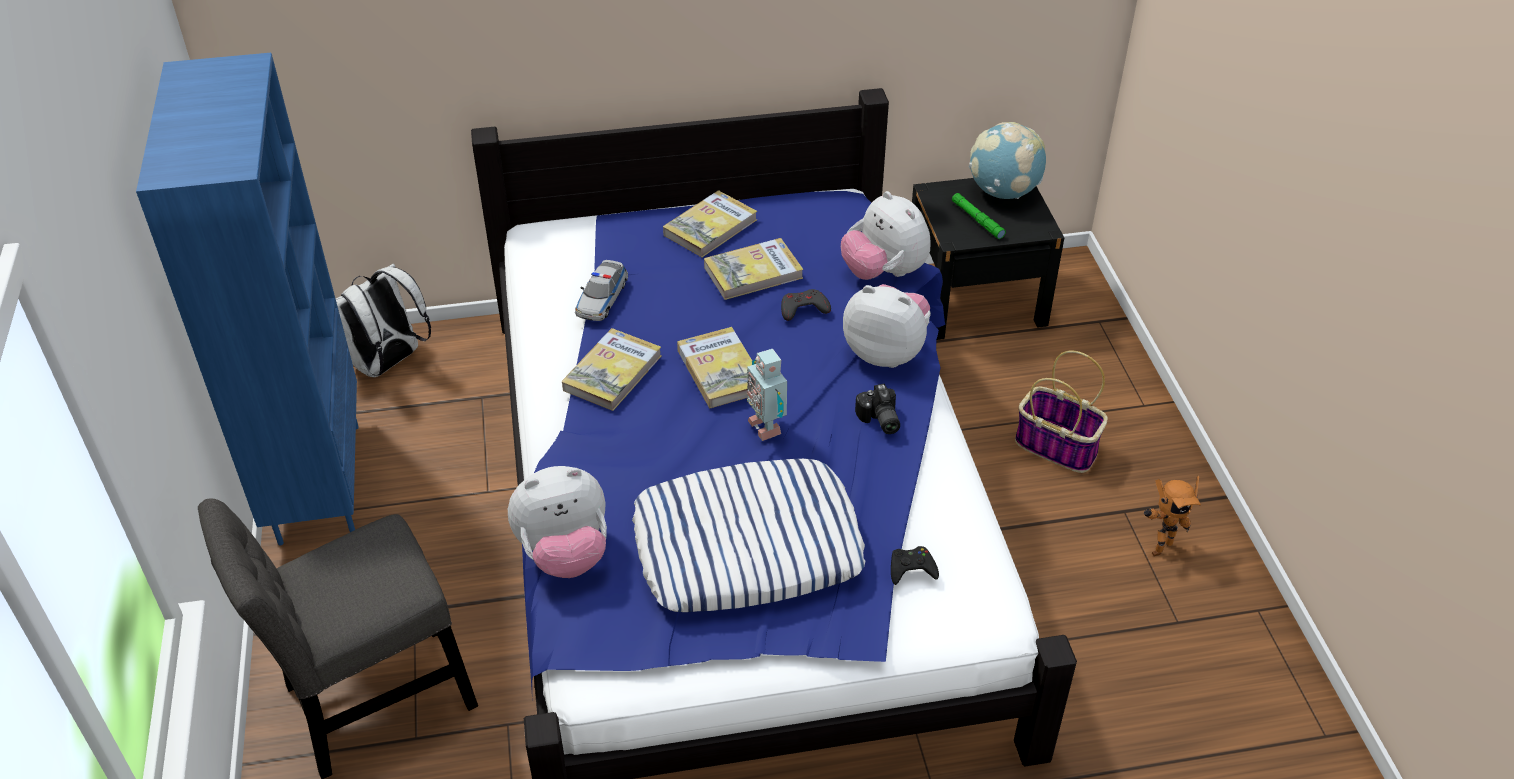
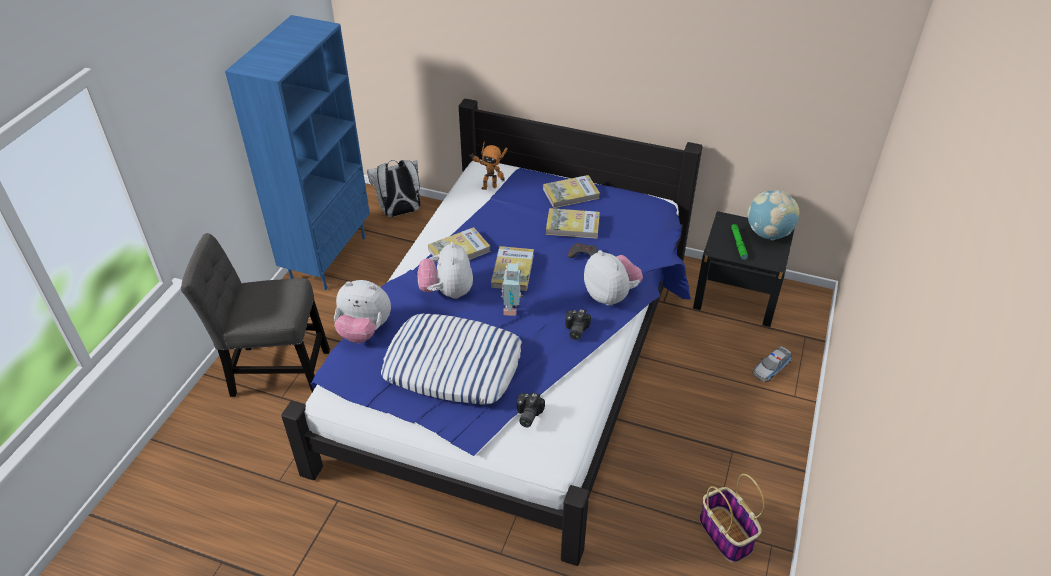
camera: 30 degrees right, 0 degrees up
(602, 298) = (484, 211): toy car -> toy car (771, 368)
(884, 272) = (646, 252): plush toy -> plush toy (447, 292)
(911, 569) = (527, 415): black game controller -> camera
(1058, 447) = (720, 397): basket -> basket (726, 535)
(1158, 546) = (737, 480): toy robot -> toy robot (488, 186)

